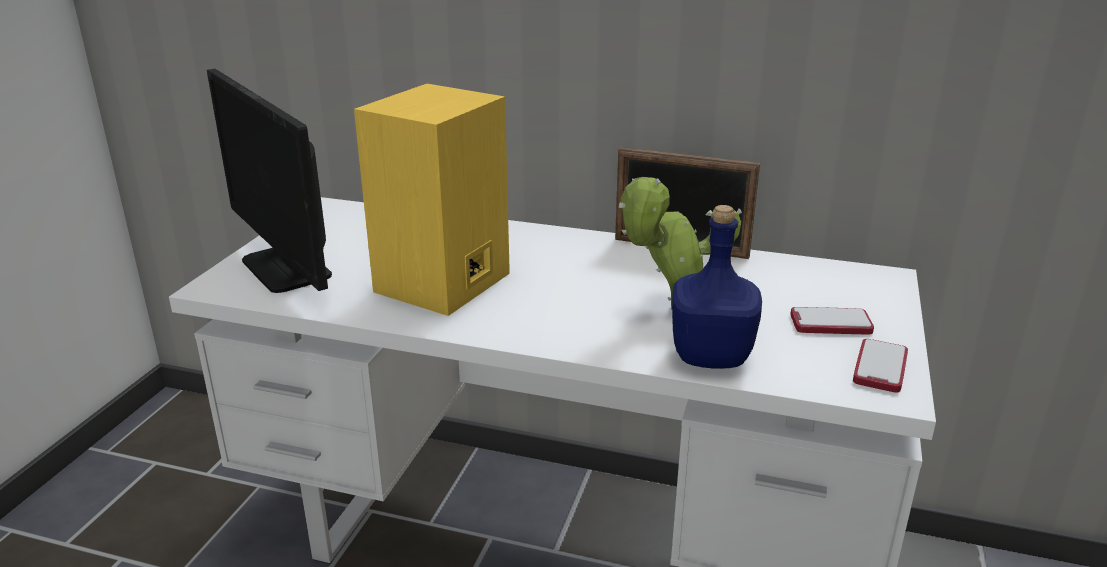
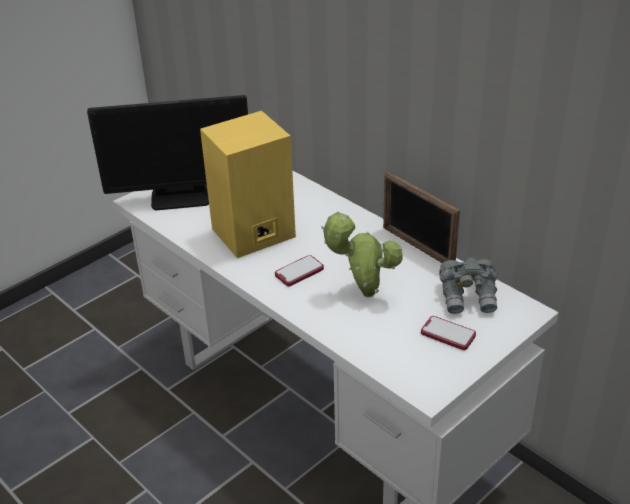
camera: 30 degrees right, 10 degrees up
(287, 268) = (181, 197): monitor -> monitor turned 90 degrees counterclockwise
(710, 355) = (352, 332): blue bottle -> none
(803, 281) = (468, 297): none -> grey binoculars
(880, 367) = (441, 374): phone -> phone (299, 272)

